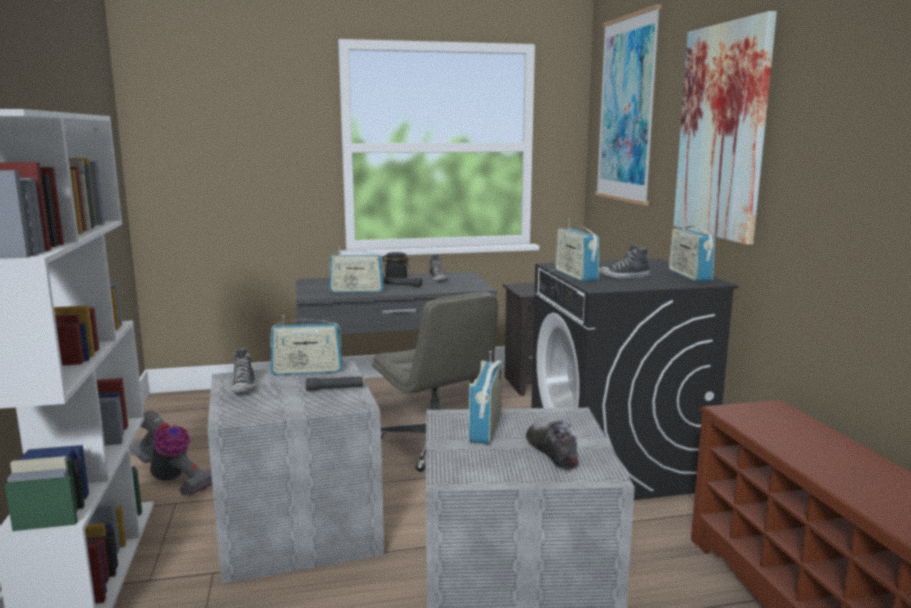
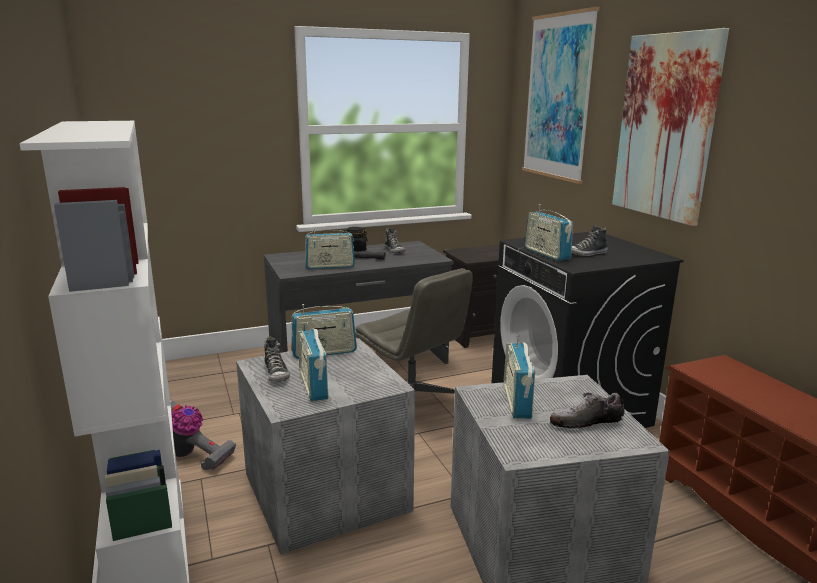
camera: 10 degrees left, 5 degrees up
(335, 389) = (361, 370): black flashlight -> none
(552, 452) = (585, 422): shoe -> shoe turned 75 degrees counterclockwise
(689, 276) = (637, 251): radio -> radio (313, 385)

